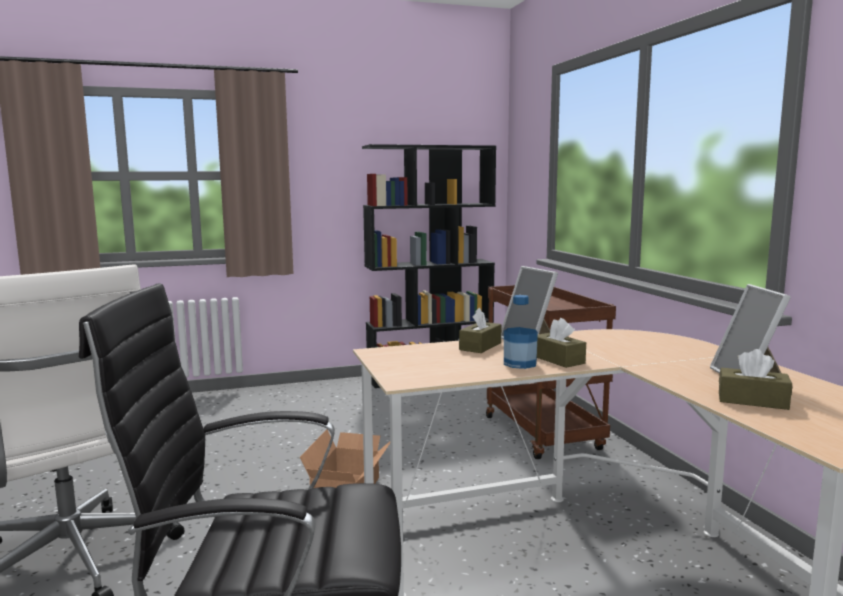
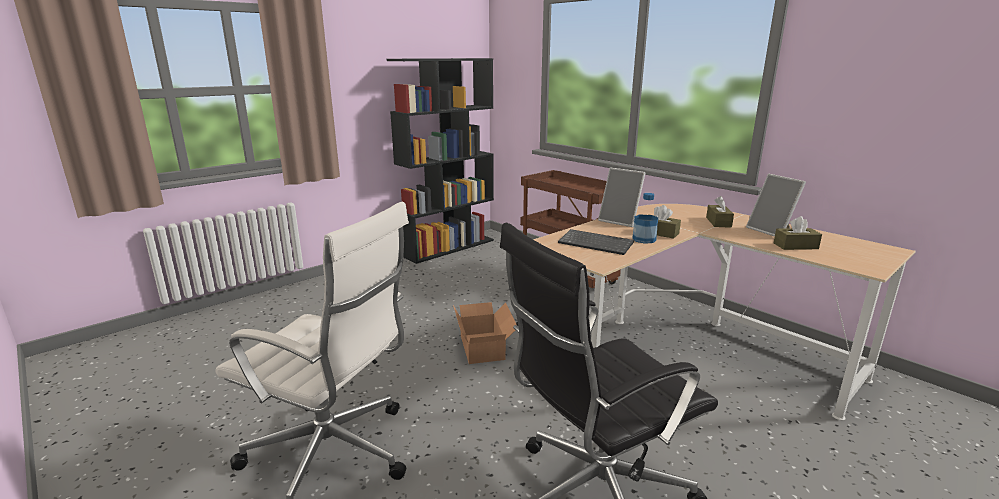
camera: 25 degrees left, 10 degrees up
(446, 360) = (597, 243): none -> keyboard
(480, 346) = (597, 229): brown tissue box -> brown tissue box (718, 222)

